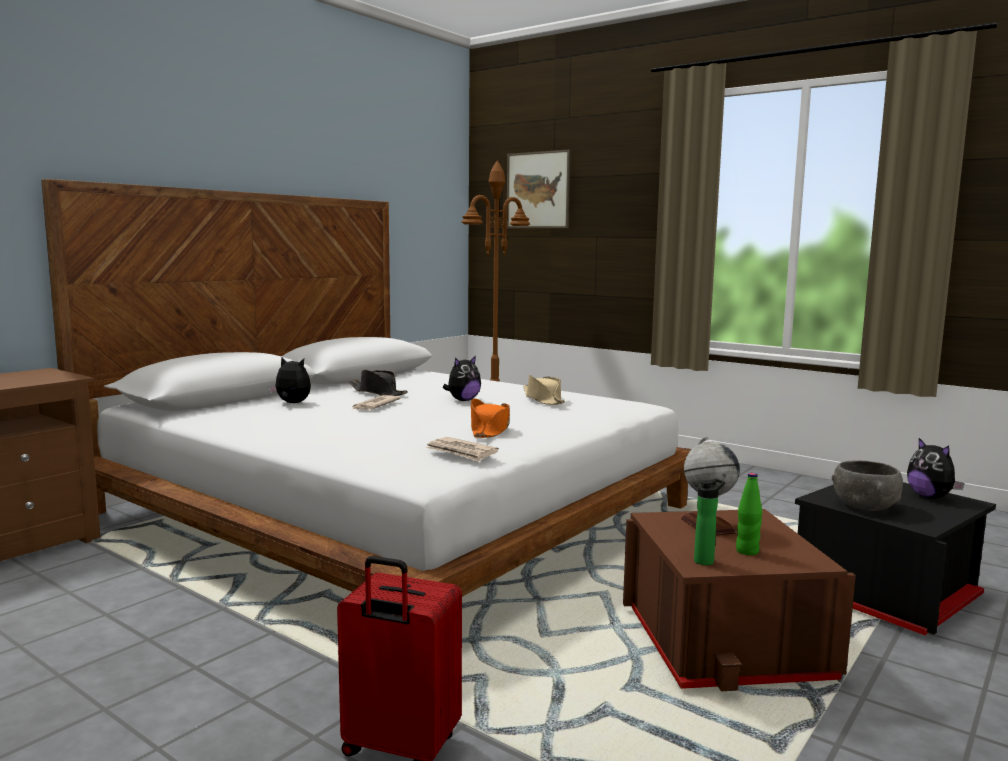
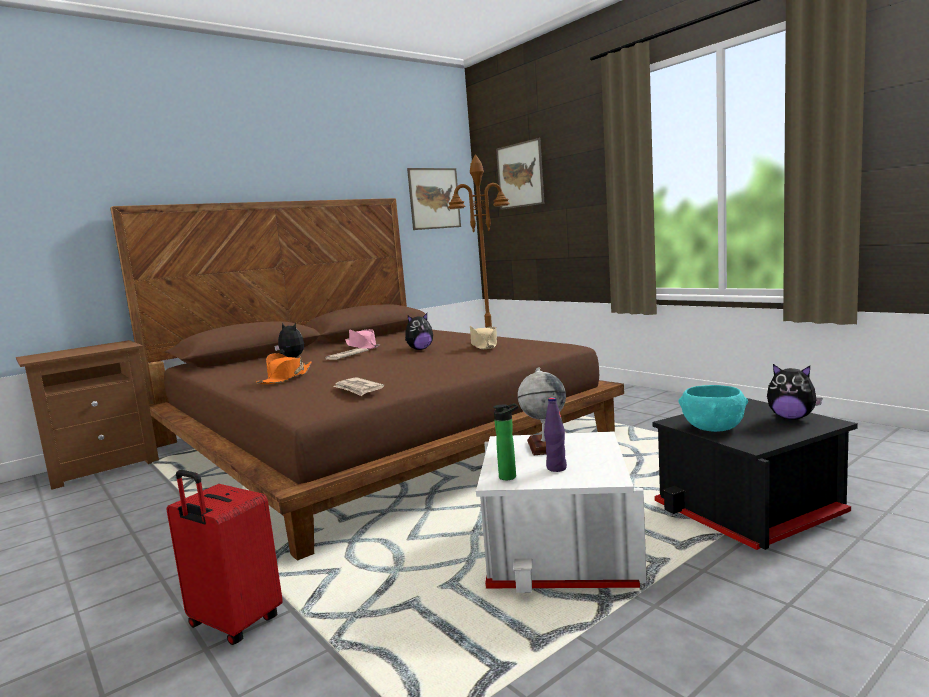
camera: 15 degrees right, 0 degrees up
(378, 392) = (363, 347): black hat -> pink hat
(395, 510) = (373, 439): white bed -> brown bed
(427, 206) = (434, 198): none -> picture
(489, 430) = (408, 371): orange hat -> orange hat (286, 378)
(725, 644) = (560, 551): brown storage box -> white storage box
(747, 551) = (556, 468): green bottle -> purple bottle
(864, 507) = (713, 428): grey bowl -> turquoise bowl
(930, 497) = (791, 418): plush toy -> plush toy turned 45 degrees counterclockwise

